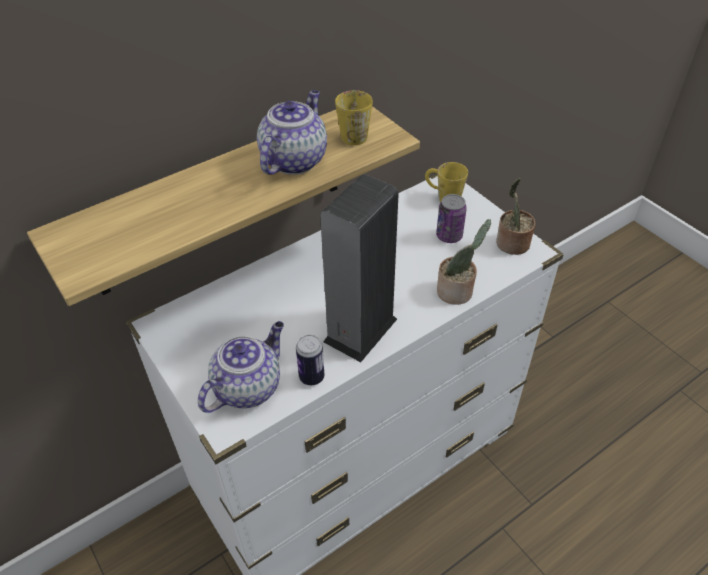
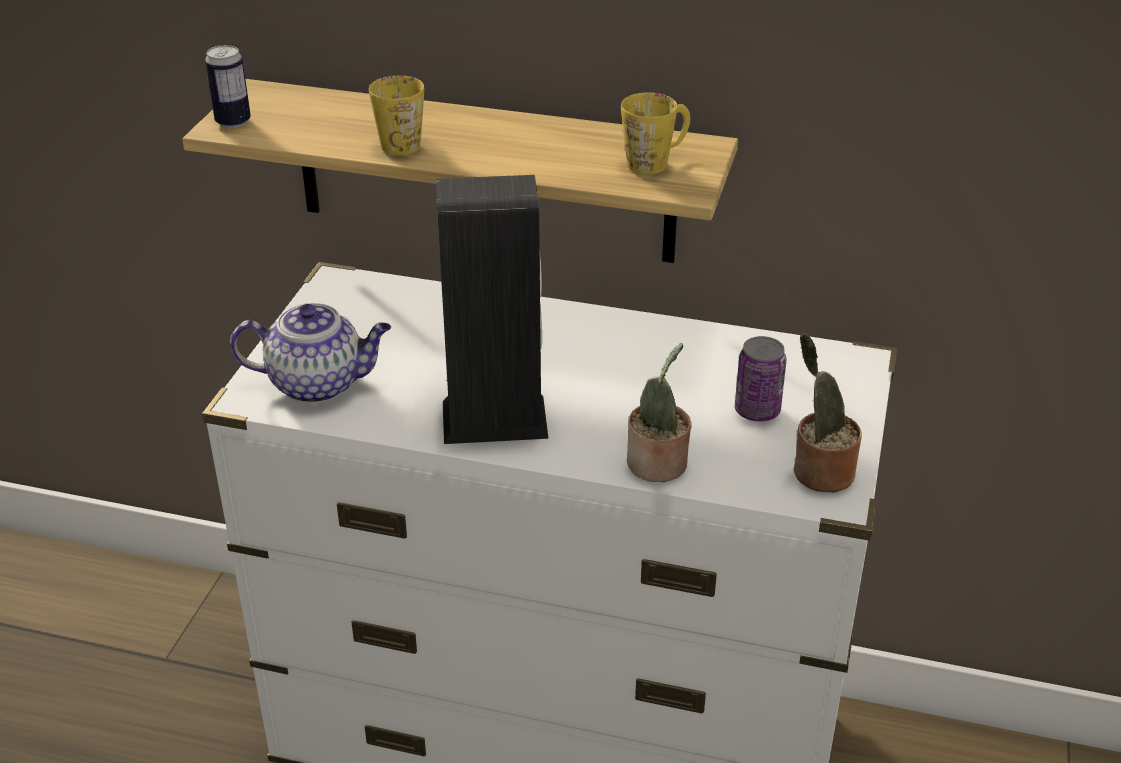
camera: 50 degrees right, 10 degrees down
(294, 160) = (547, 149): teapot -> none
(311, 377) = (380, 419): can -> can (233, 122)
(442, 197) = (828, 370): yellow mug -> yellow mug (400, 140)

